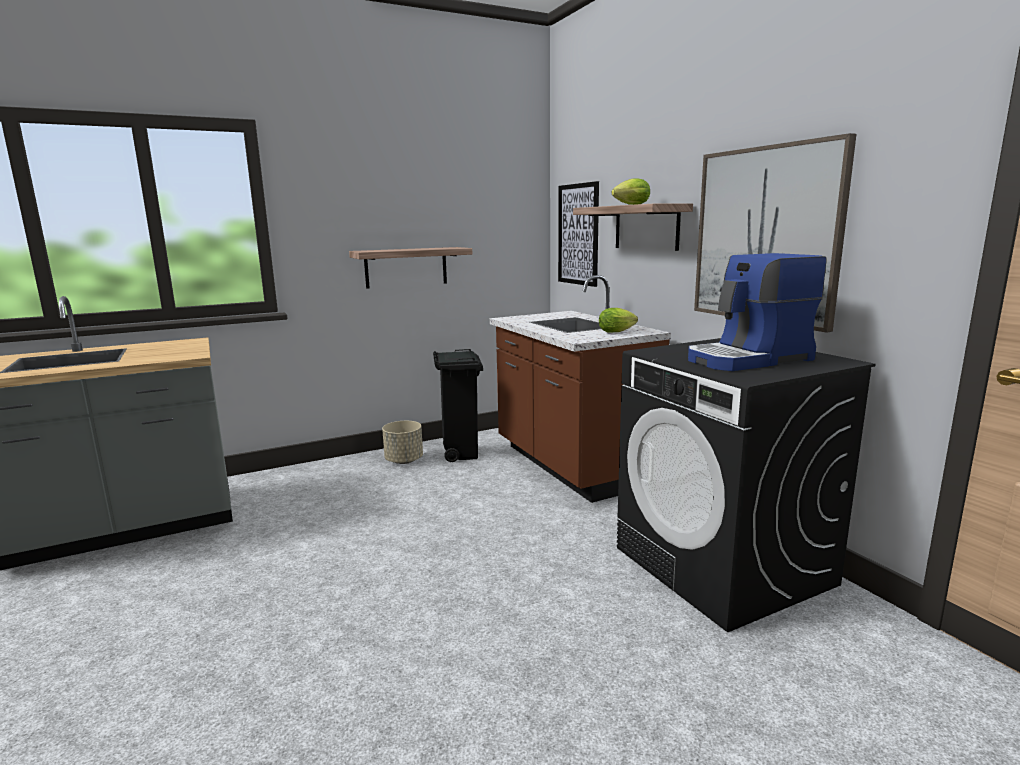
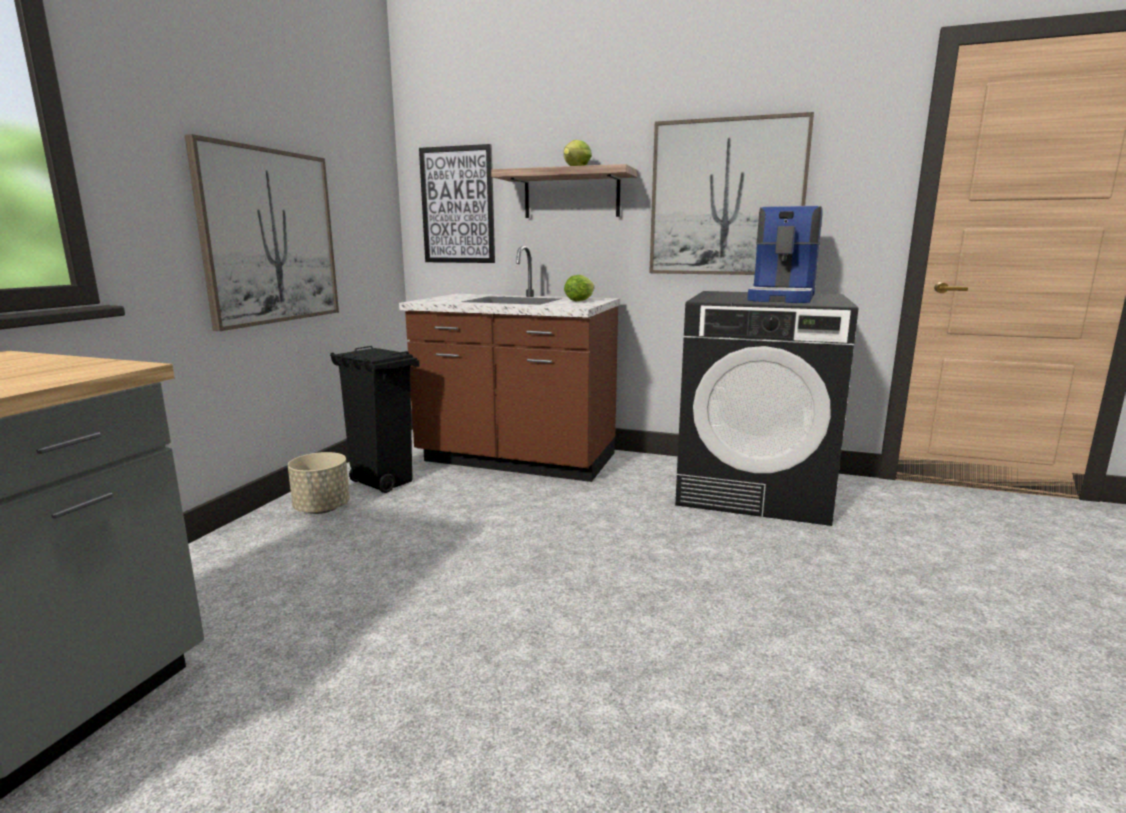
camera: 45 degrees left, 0 degrees up
(406, 267) = (270, 237): shelf -> picture

